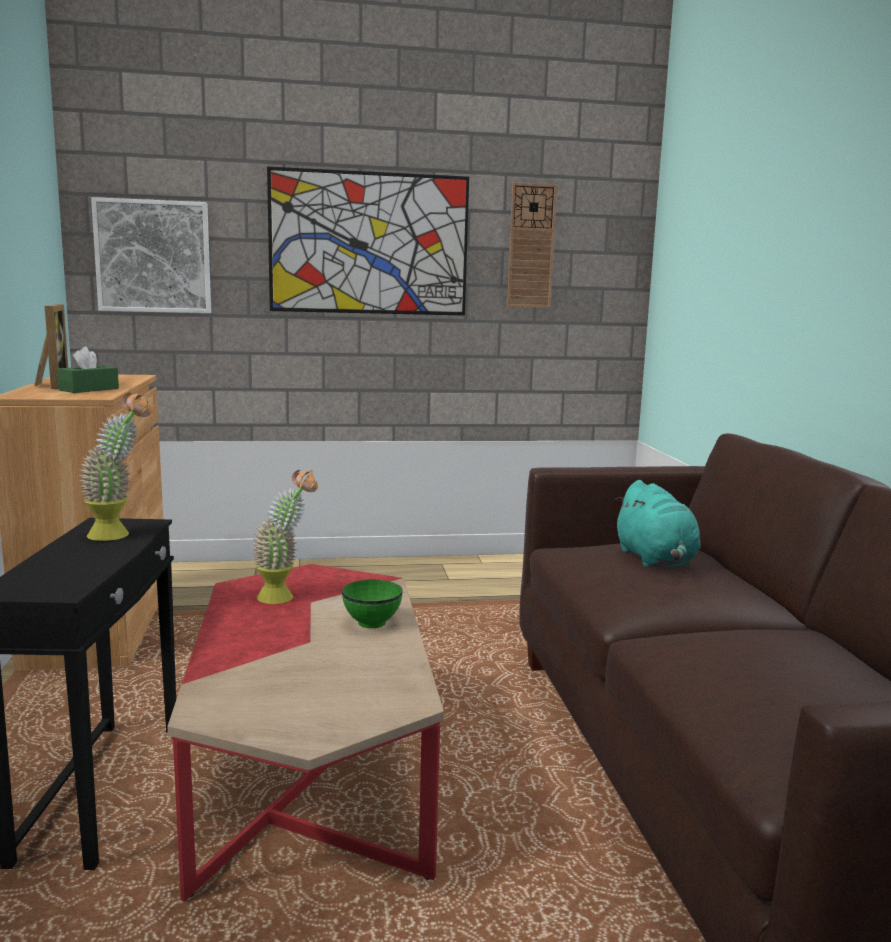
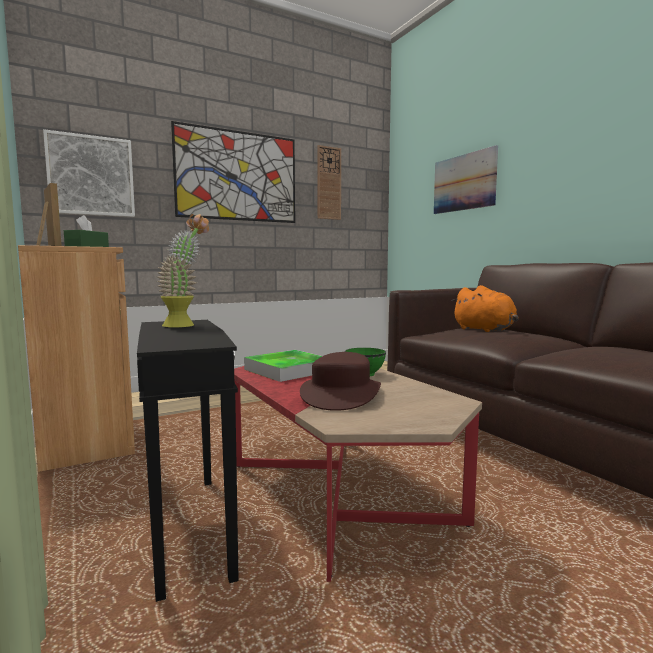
camera: 20 degrees left, 5 degrees down
(281, 659) = (341, 394): none -> brown hat
(285, 596) = (288, 370): potted plant -> tray
(655, 560) = (485, 330): turquoise plush toy -> orange plush toy
(741, 262) = (464, 182): none -> picture

